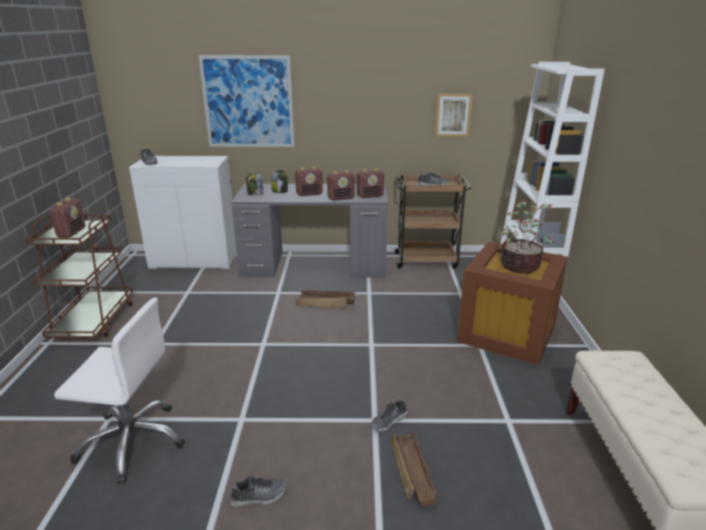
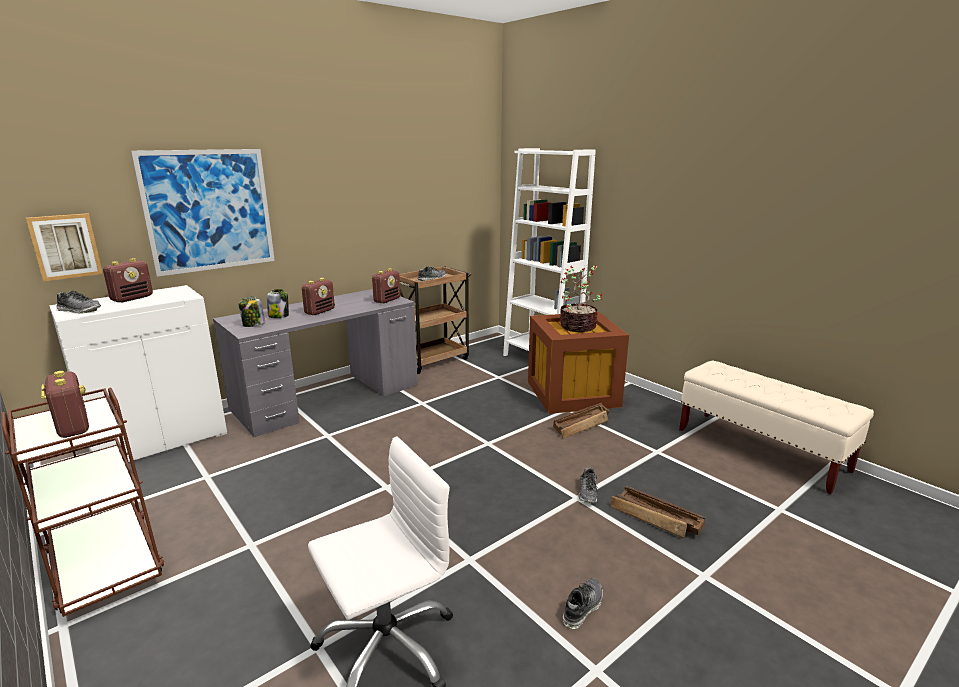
camera: 40 degrees left, 5 degrees down
(326, 304) = (395, 427): crate -> crate (582, 425)
(341, 198) = (362, 308): radio -> radio (132, 298)
(453, 115) = (431, 206): picture -> picture (65, 246)

